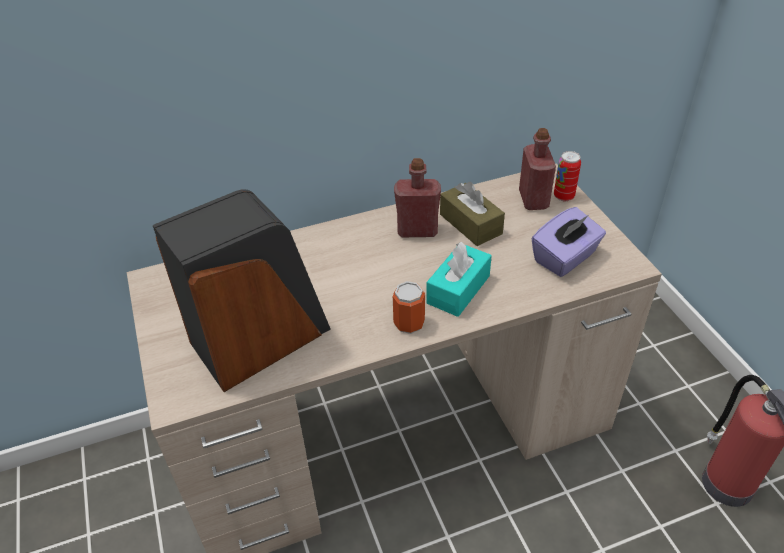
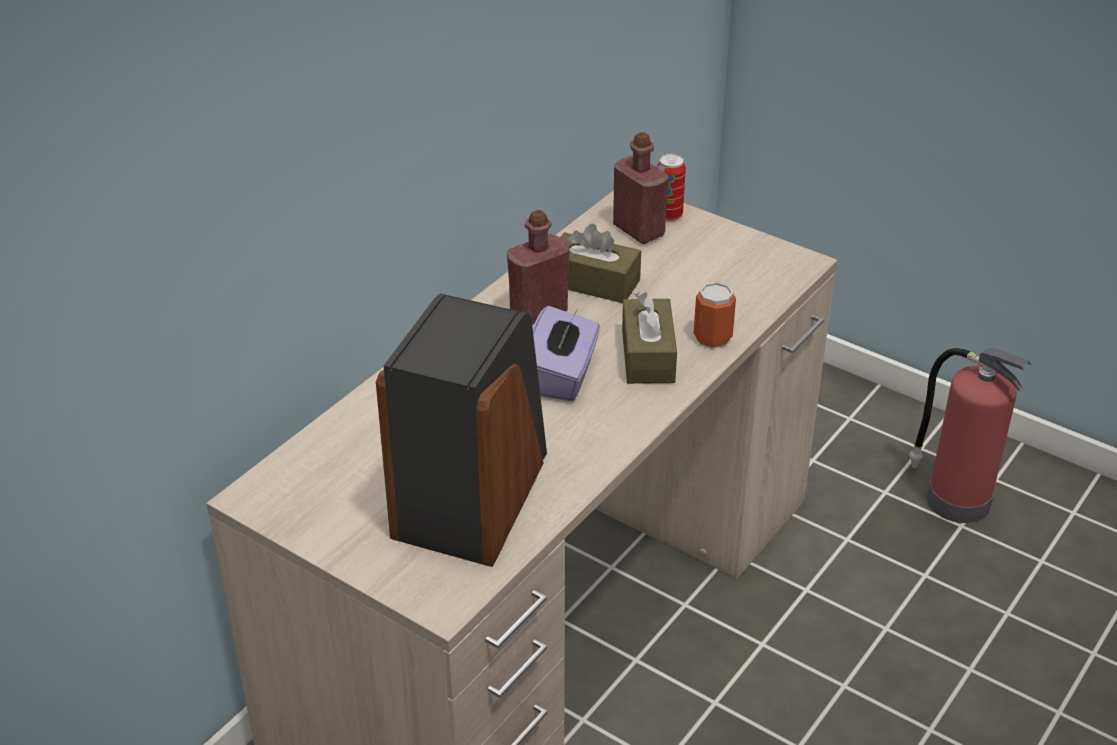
camera: 35 degrees left, 5 degrees down
(409, 323) = (628, 411): can -> can (712, 338)
(458, 289) = (648, 356): turquoise tissue box -> brown tissue box
(565, 258) = (730, 280): purple tissue box -> purple tissue box (562, 376)

